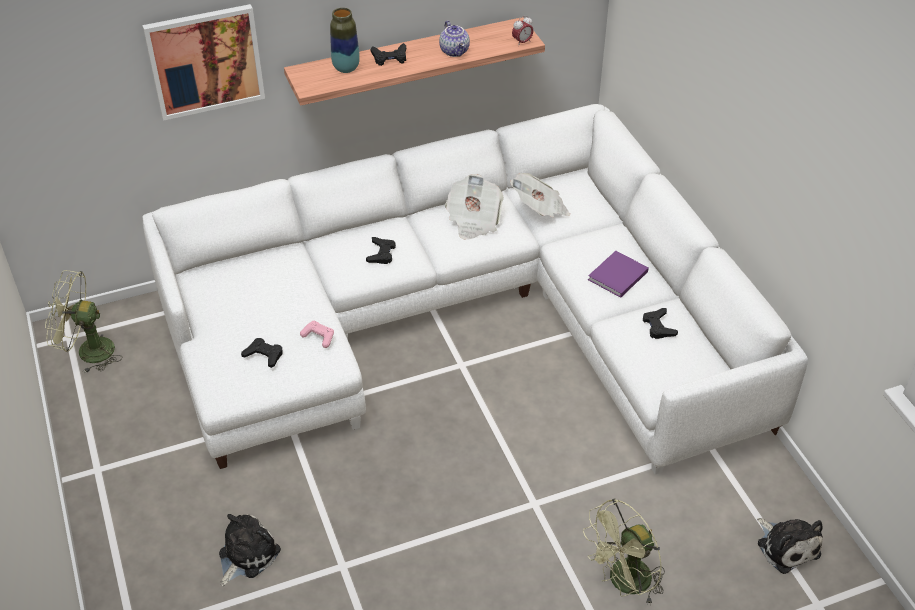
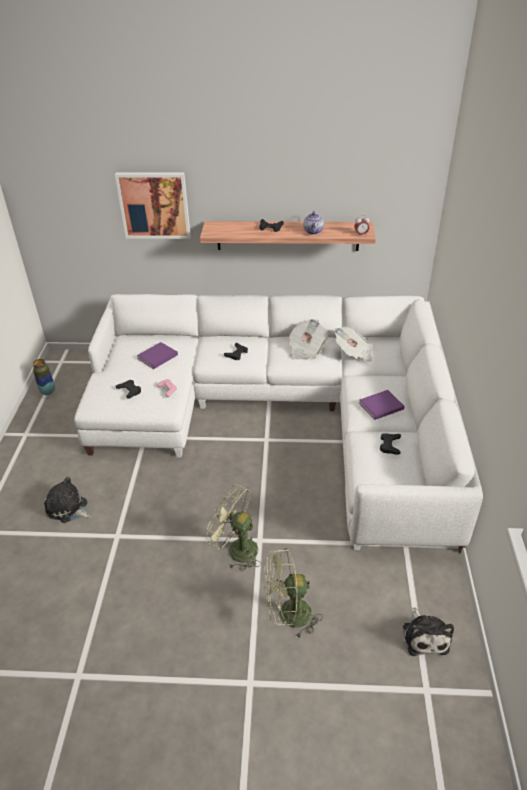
camera: 25 degrees right, 5 degrees down
(87, 351) = (65, 371): green fan -> green fan (236, 549)
(246, 555) = (68, 509): plush toy -> plush toy turned 120 degrees counterclockwise
(268, 291) = (156, 357): none -> purple book
(346, 68) = (239, 228): vase -> vase (48, 392)

